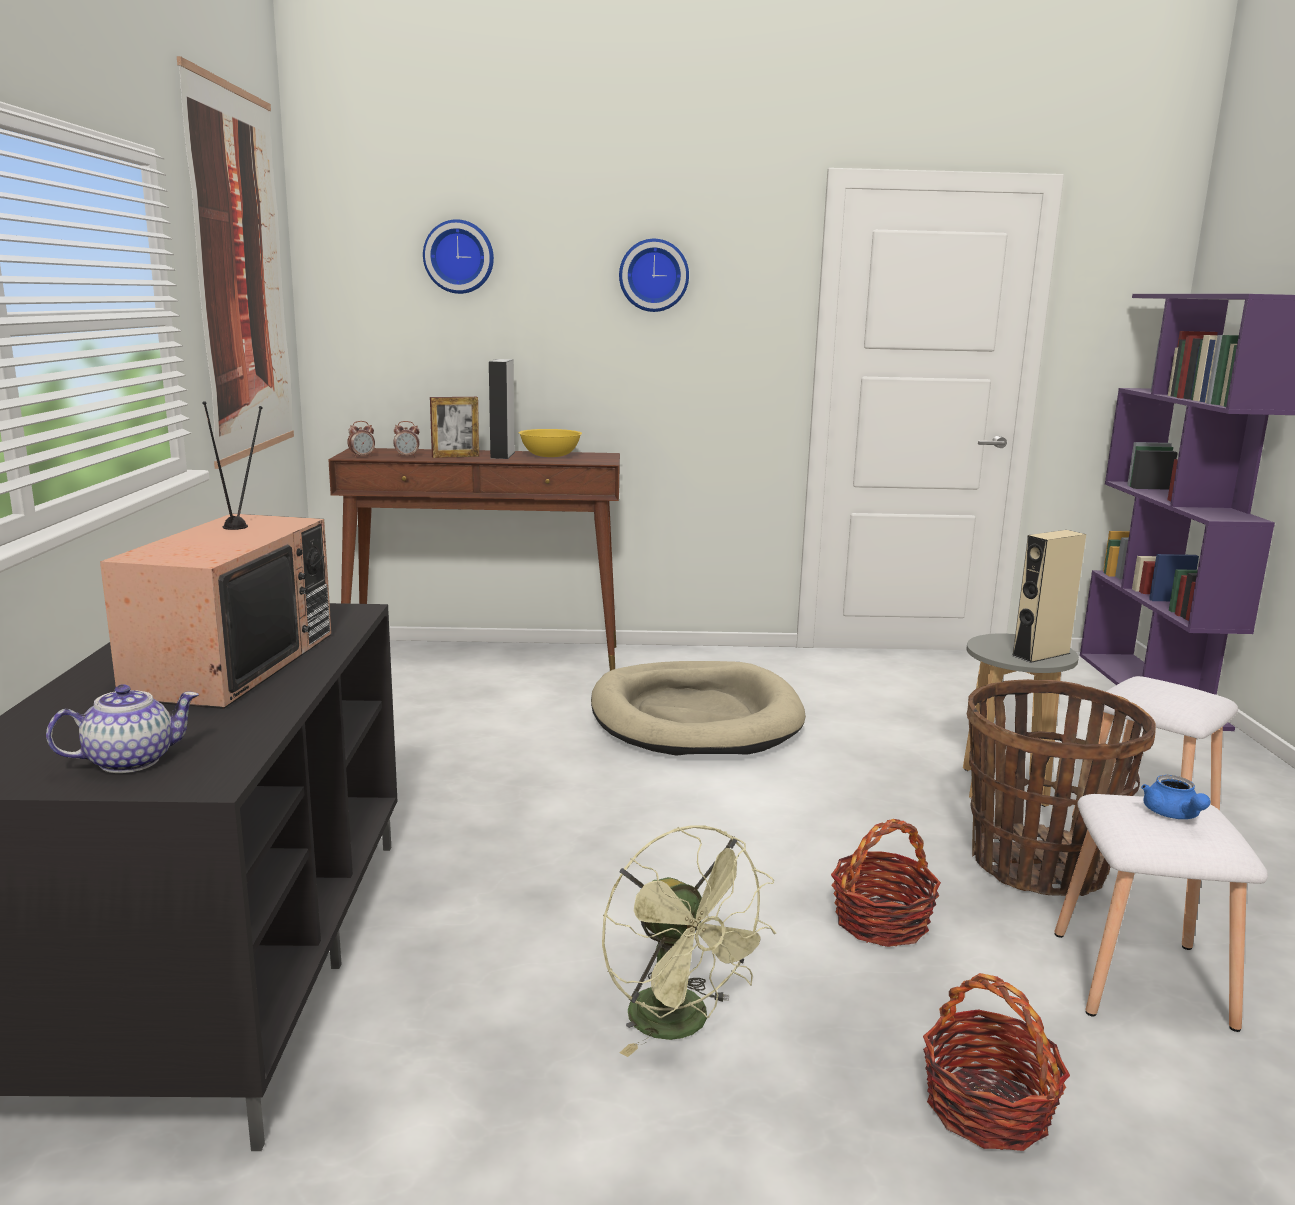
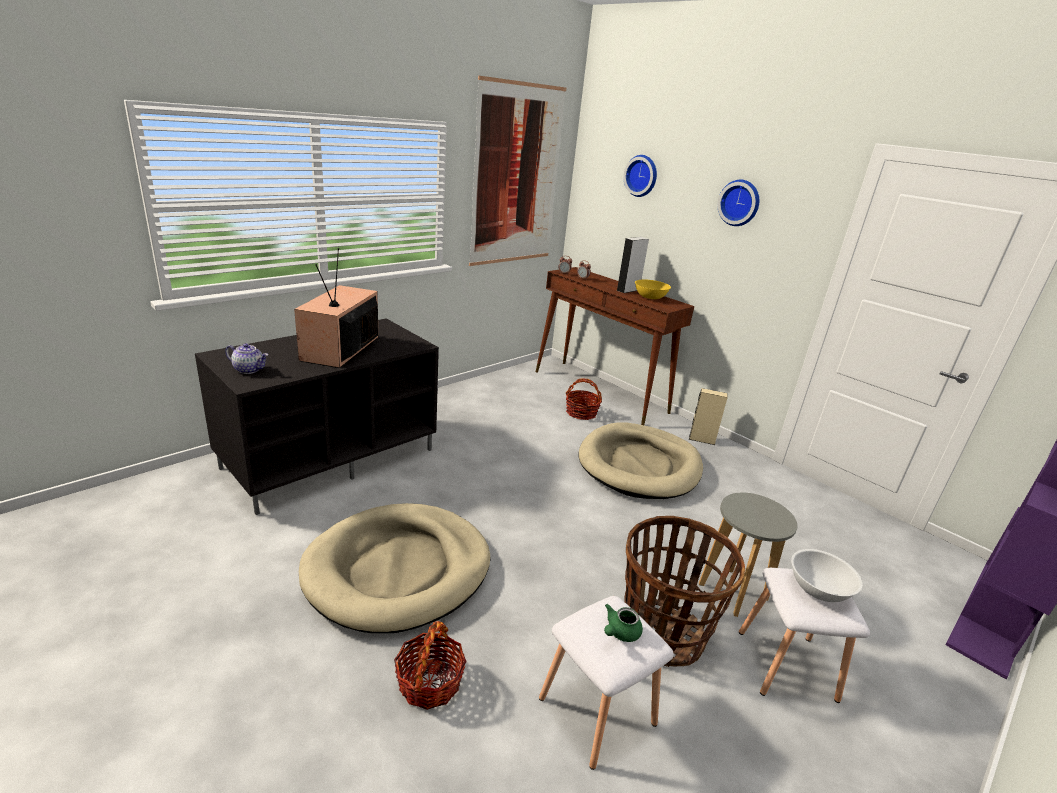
camera: 45 degrees right, 10 degrees up
(231, 663) = (342, 349): television -> television turned 135 degrees clockwise
(455, 456) = (603, 285): picture frame -> none
(681, 1025) = (398, 570): green fan -> beige dog bed
(881, 921) = (536, 596): basket -> basket (581, 413)
(1040, 654) = (762, 522): beige speaker -> beige speaker (701, 439)
(1164, 689) = (818, 589): none -> white bowl
(1173, 815) = (620, 632): blue teapot -> green teapot

